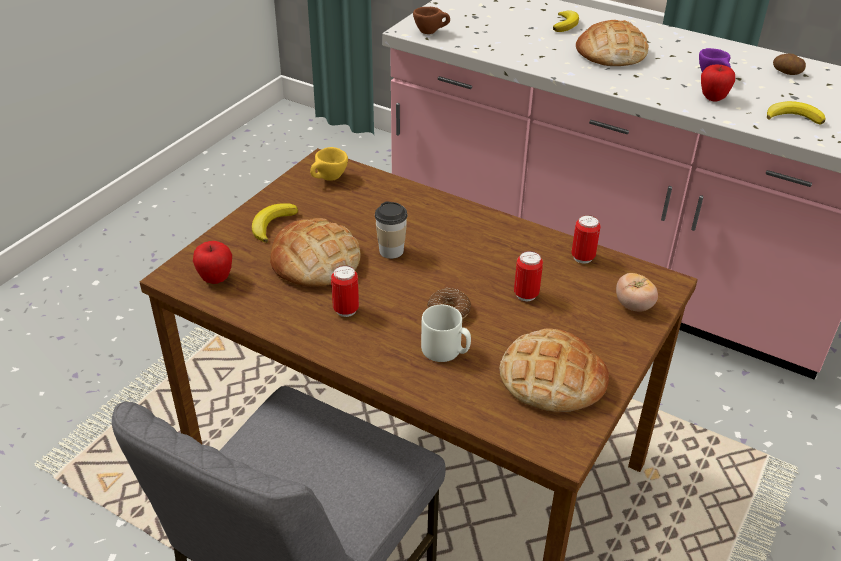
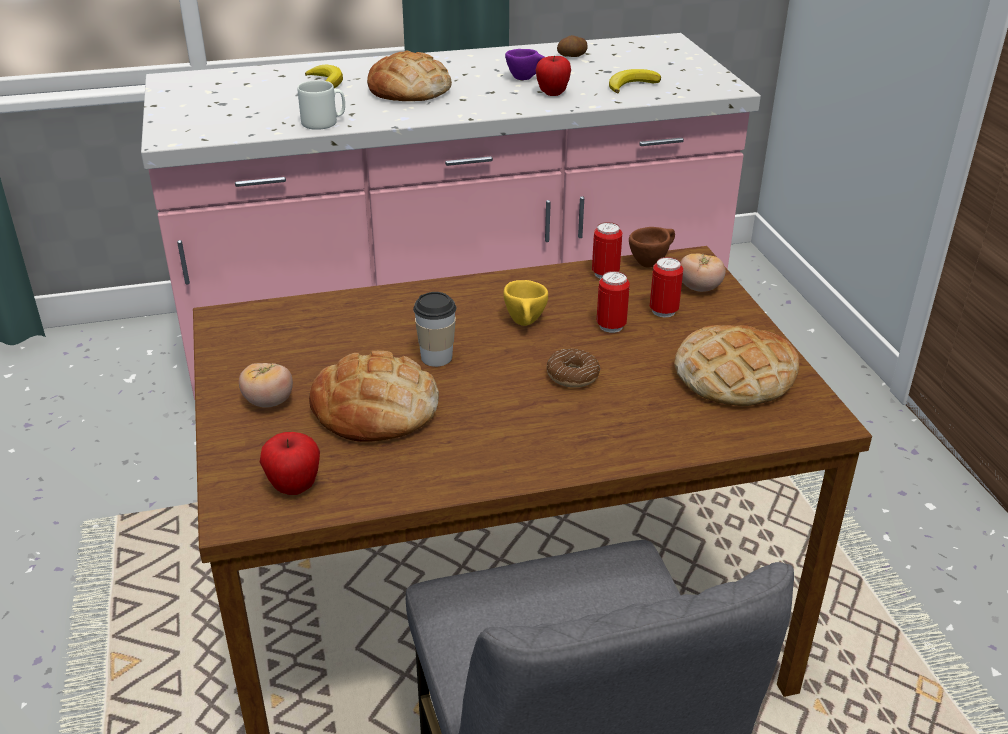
camera: 45 degrees left, 5 degrees down
(272, 224) = (268, 402): banana -> tomato
(328, 179) = (260, 330): yellow cup -> yellow cup (526, 324)
(346, 310) = (481, 431): can -> can (663, 311)
(431, 32) = (199, 132): brown cup -> brown cup (651, 262)
(445, 351) = (624, 408): white mug -> white mug (324, 123)

